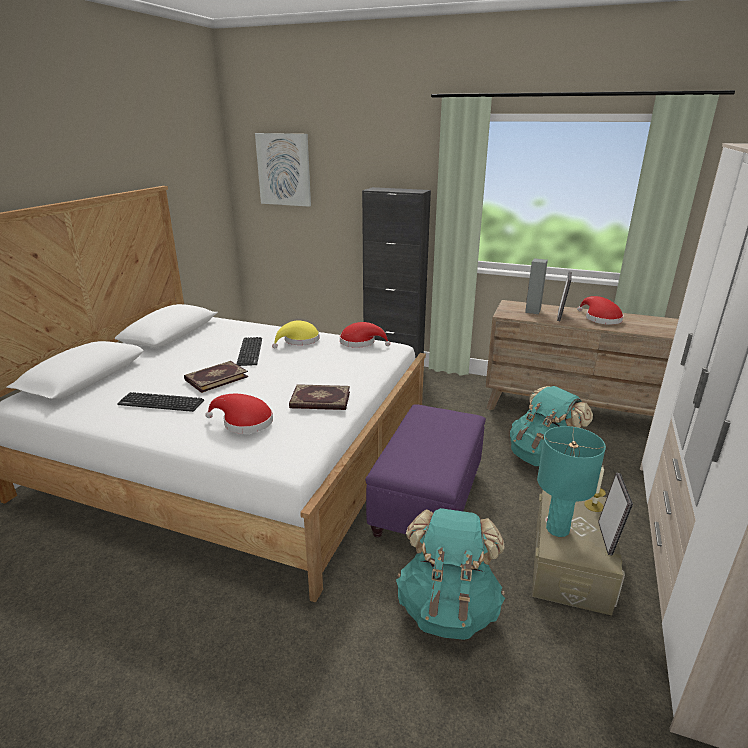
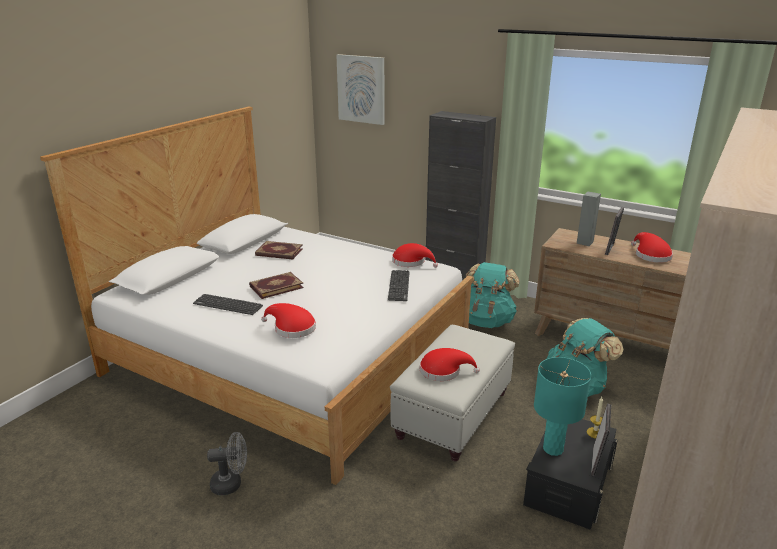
camera: 10 degrees right, 0 degrees up
(187, 618) = (231, 484): none -> grey fan
(250, 352) = (309, 264): keyboard -> keyboard (399, 286)
(299, 341) = (355, 256): yellow hat -> none
(320, 400) = (360, 314): book -> book (279, 252)
(421, 455) = (443, 371): none -> red hat
(428, 501) = (453, 414): purple ottoman -> white ottoman
(448, 609) = (446, 505): turquoise backpack -> turquoise backpack (486, 321)
(570, 564) = (568, 483): beige storage box -> black storage box

